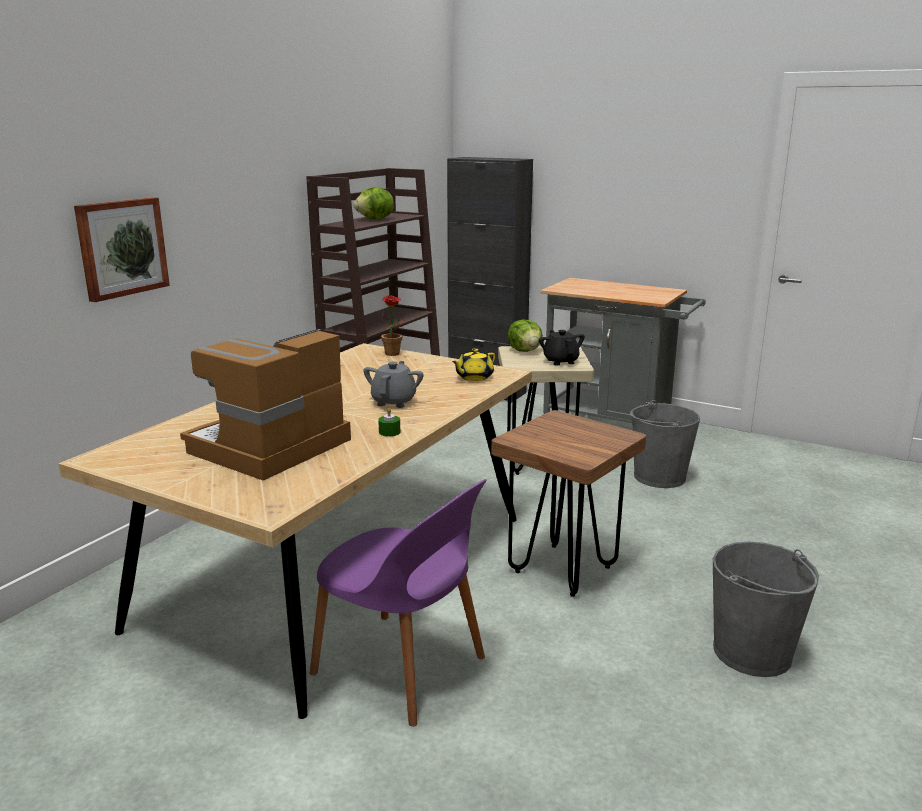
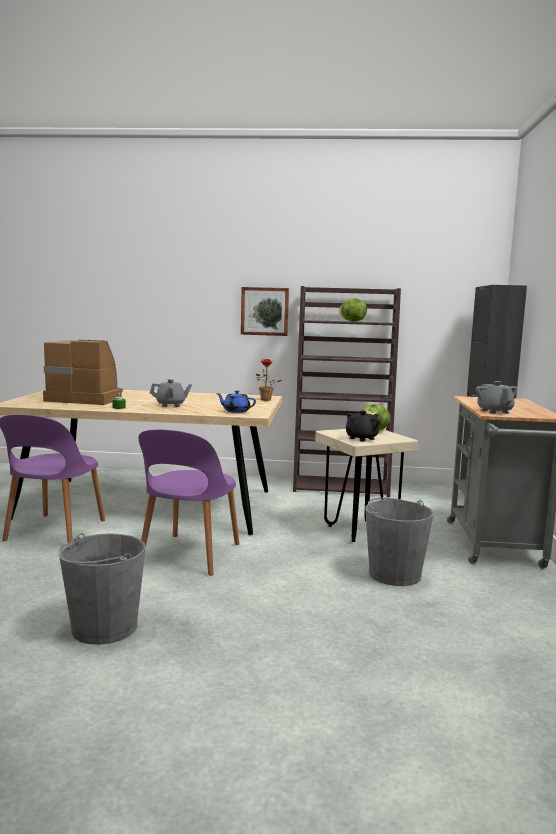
camera: 65 degrees right, 10 degrees down
(121, 247) = (159, 310): picture -> picture (265, 311)
(474, 377) = (236, 411): yellow teapot -> blue teapot
(562, 570) = (189, 555): brown stool -> purple chair
(645, 297) = (494, 411): none -> grey teapot

